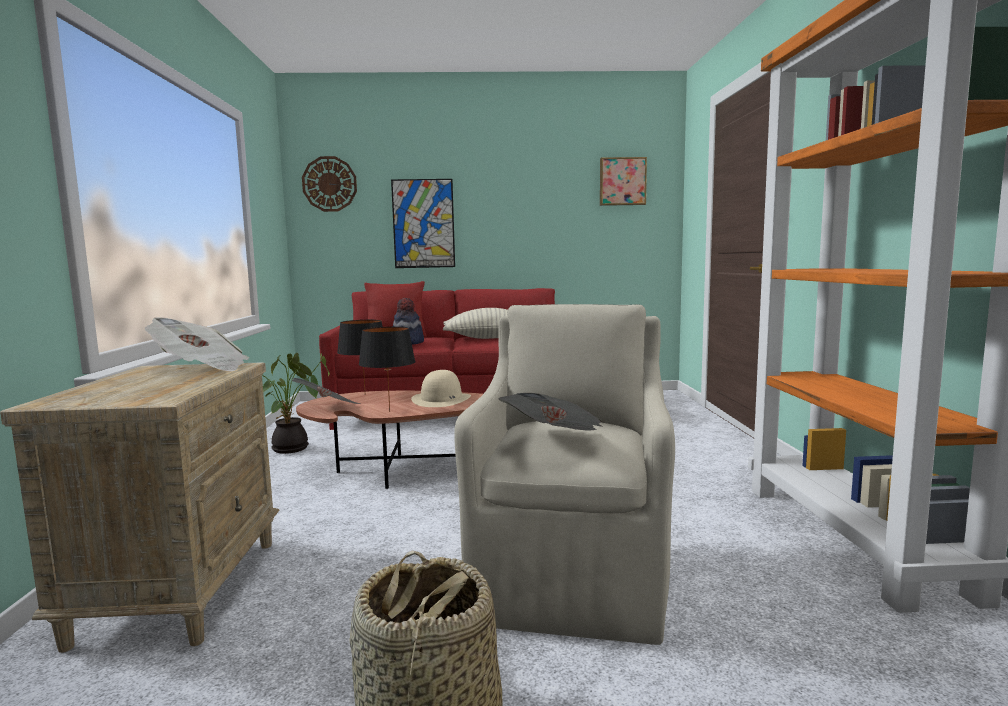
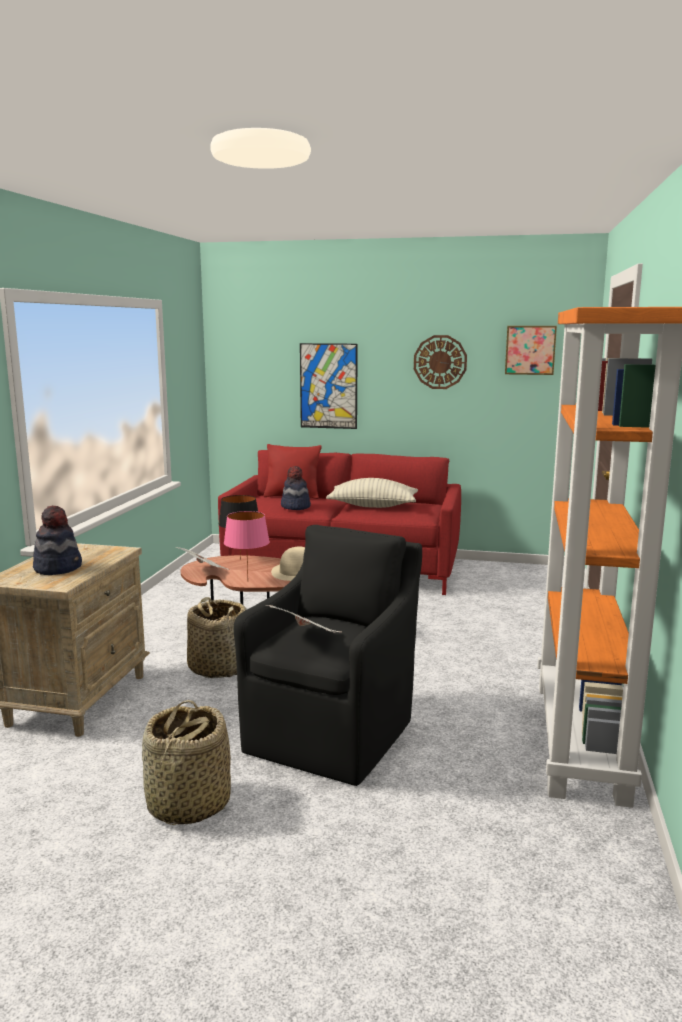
camera: 15 degrees right, 5 degrees up
(147, 385) = (58, 568): none -> hat
(202, 368) = (97, 551): newspaper -> none
(293, 449) = (188, 595): potted plant -> none
(329, 184) = (244, 346): wall clock -> wall clock (440, 362)
(372, 519) = (219, 667): none -> basket
(389, 412) = (247, 581): black table lamp -> pink table lamp
(572, 578) = (333, 733): beige armchair -> black armchair

